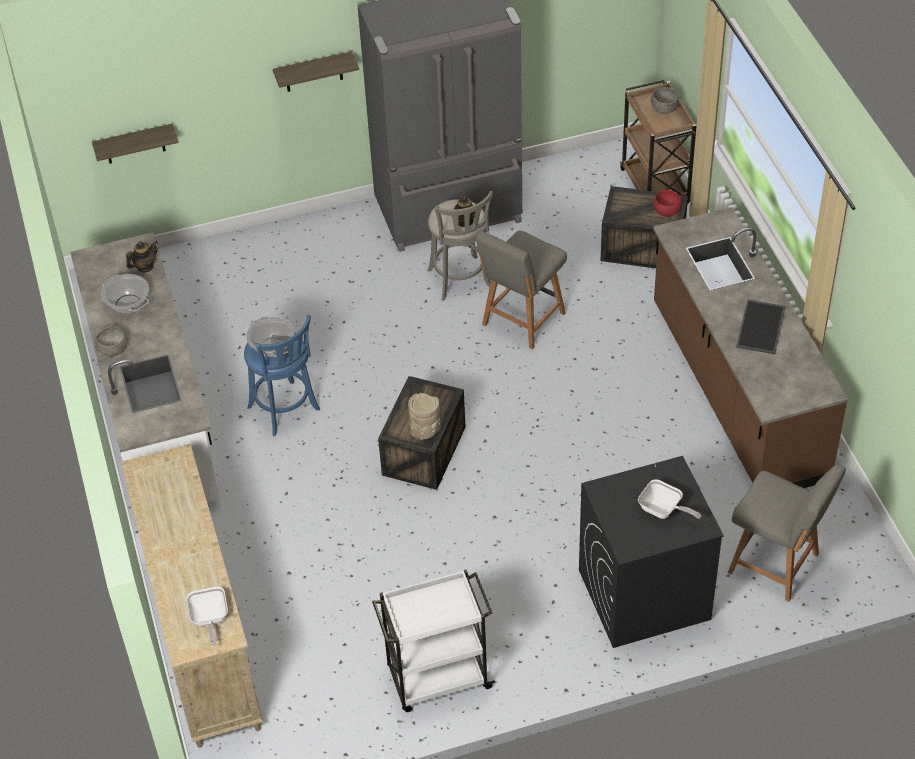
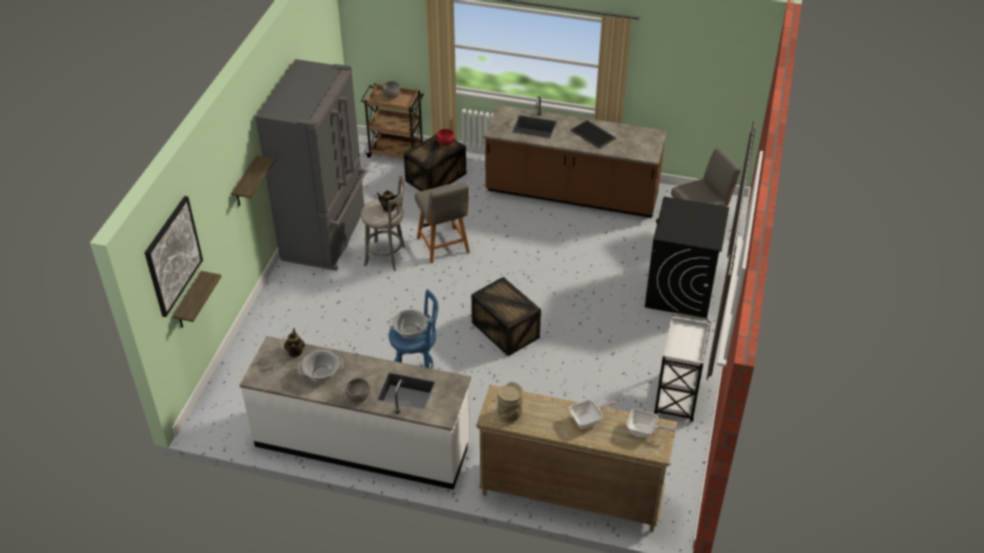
camera: 60 degrees left, 5 degrees down
(112, 80) = (173, 256): none -> picture
(425, 431) = (521, 306): beige vase -> beige vase (509, 414)
(663, 511) = (697, 219): frying pan -> frying pan (588, 420)

